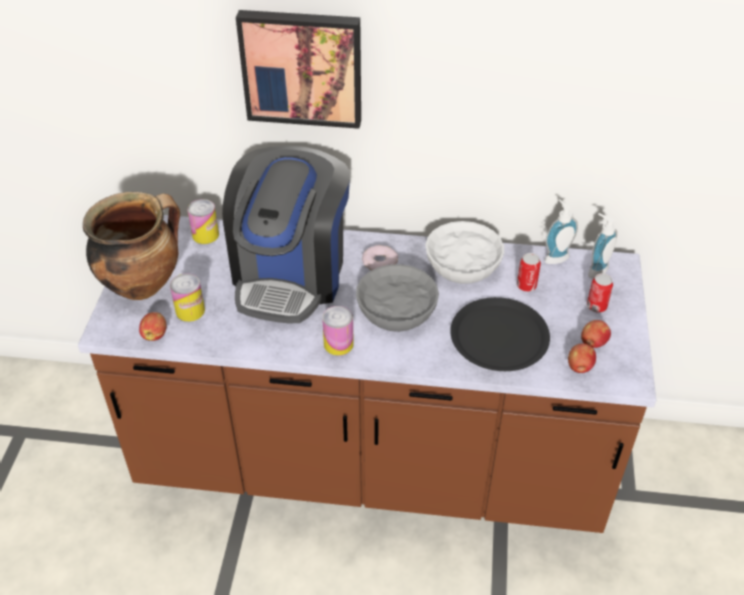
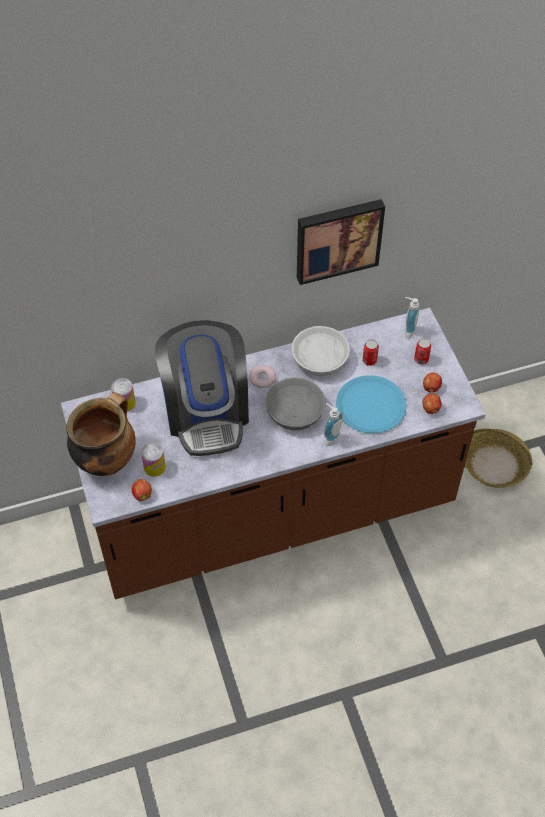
camera: 25 degrees left, 10 degrees up
(302, 67) = (185, 270): picture -> picture (337, 239)
(338, 344) = (271, 452): can -> none
(499, 336) = (371, 405): black plate -> blue plate
(555, 256) = (377, 330): soap dispenser -> soap dispenser (330, 437)
(681, 514) = (495, 465): none -> basket

